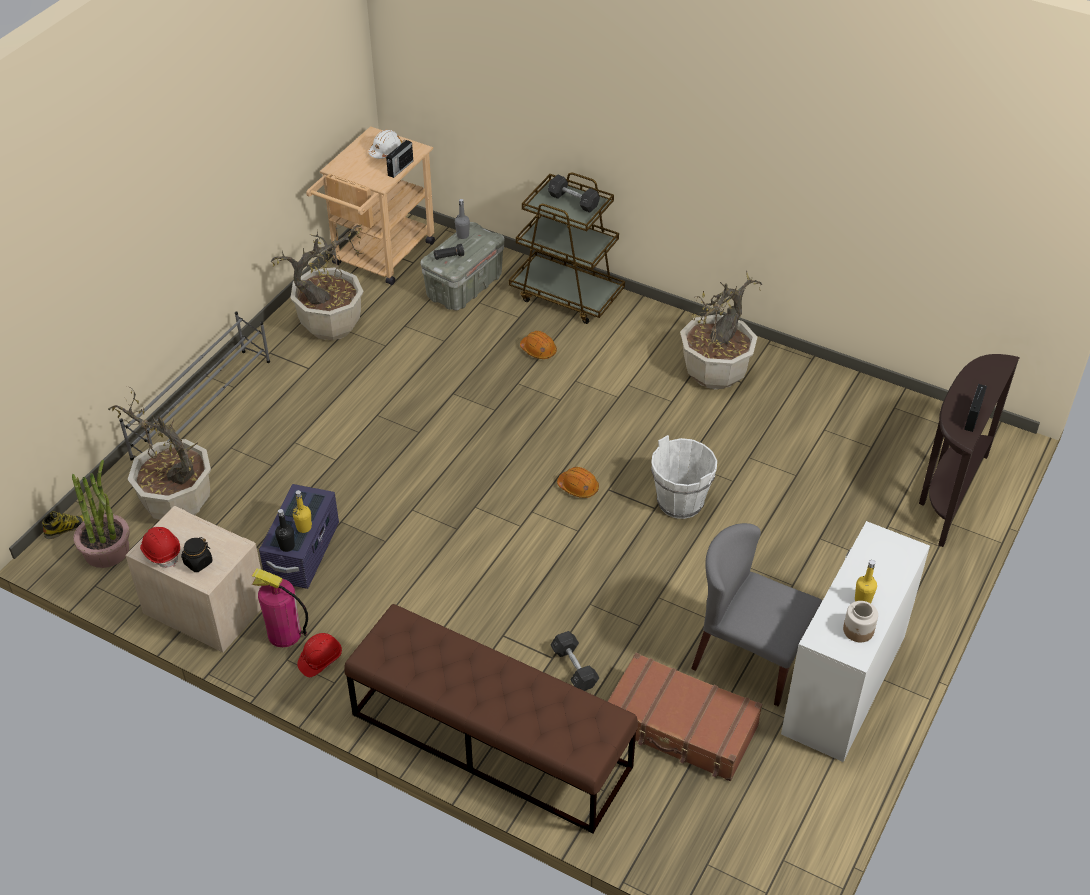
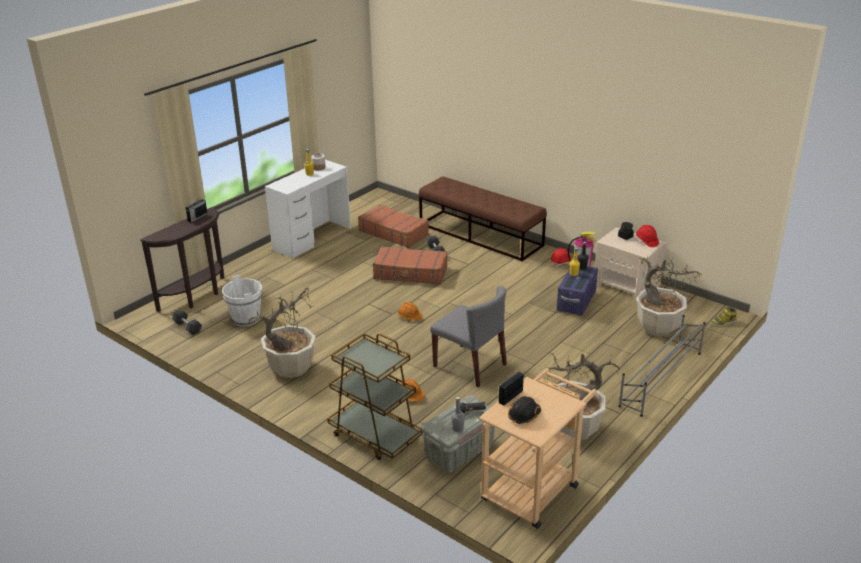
camera: 170 degrees left, 15 degrees down
(106, 550) = (693, 311): potted plant -> none
(386, 151) = (524, 415): white hard hat -> black hard hat
(573, 201) = (365, 360): grey dumbbell -> grey dumbbell (187, 327)
(606, 595) = (410, 273): none -> brown suitcase
(680, 502) = (352, 305): white bucket -> white bucket (246, 319)
(749, 659) = (350, 248): grey chair -> grey chair (470, 365)

